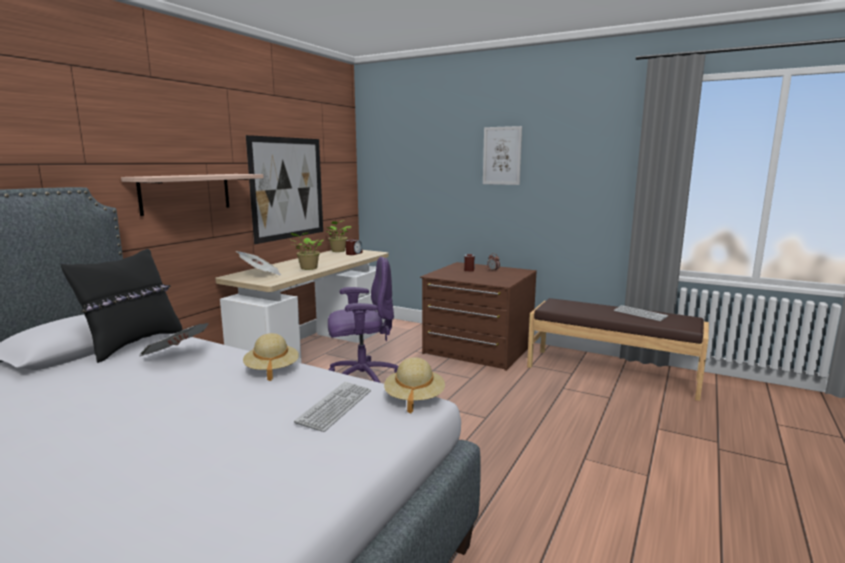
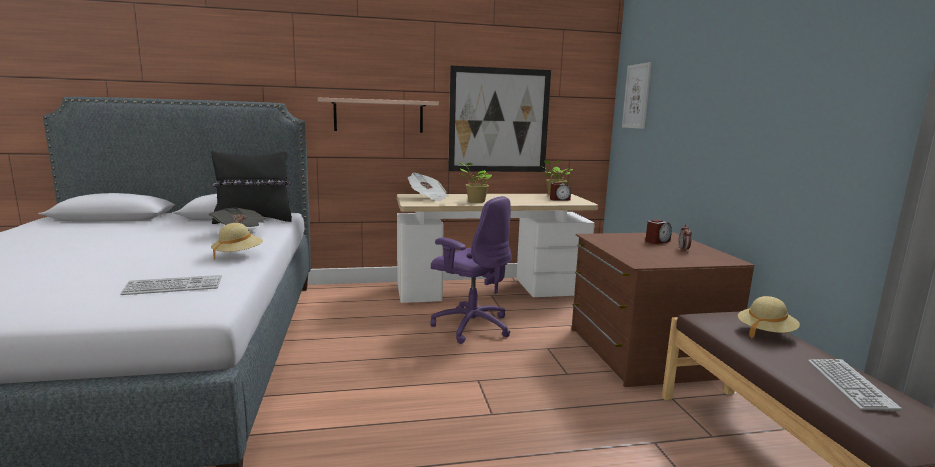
camera: 50 degrees right, 0 degrees up
(414, 398) = (212, 305): beige hat -> beige hat (765, 332)
(502, 156) = (741, 82): picture -> picture (636, 96)

